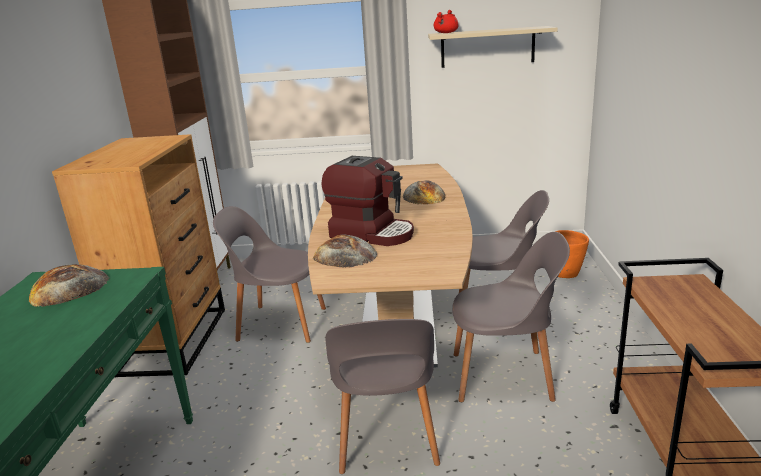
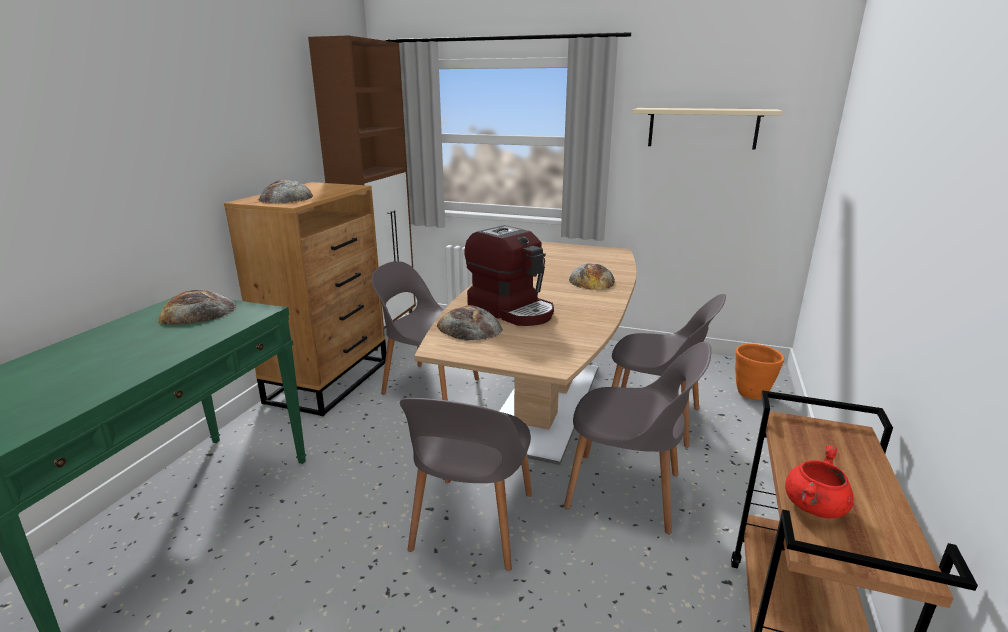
camera: 15 degrees right, 0 degrees up
(117, 157) = (286, 198): none -> bread
(446, 33) = (655, 108): red cooking pot -> red cooking pot (815, 507)

